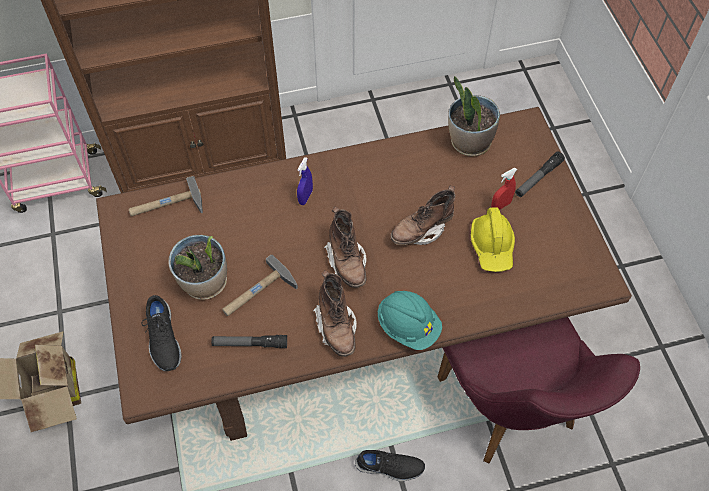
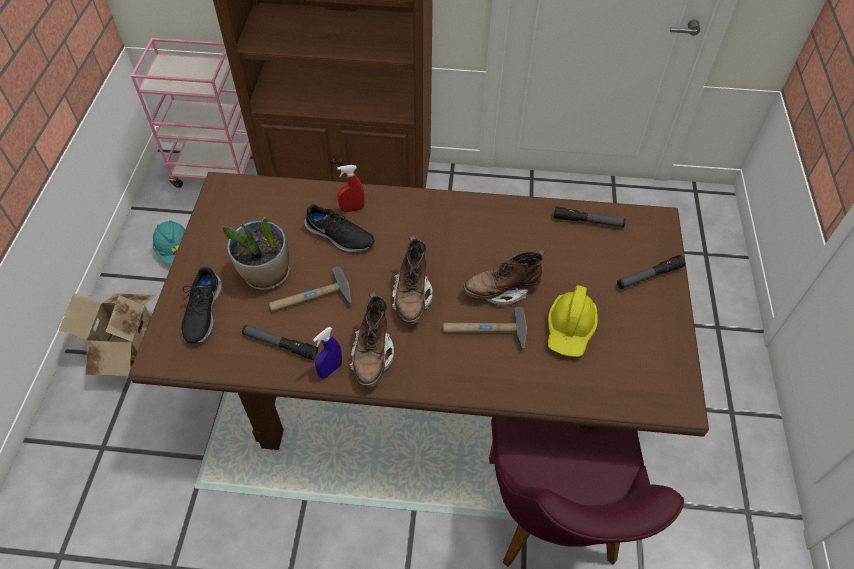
camera: 20 degrees right, 5 degrees down
(166, 206) = (266, 195): hammer -> hammer (484, 332)
(305, 197) = (399, 225): blue spray bottle -> blue spray bottle (330, 370)
(389, 467) = (403, 532): black shoe -> black shoe (339, 237)
(408, 326) = (445, 380): turquoise hard hat -> turquoise hard hat (176, 250)
(469, 142) = (588, 221): potted plant -> flashlight
(500, 205) = (596, 291): red spray bottle -> red spray bottle (352, 209)

